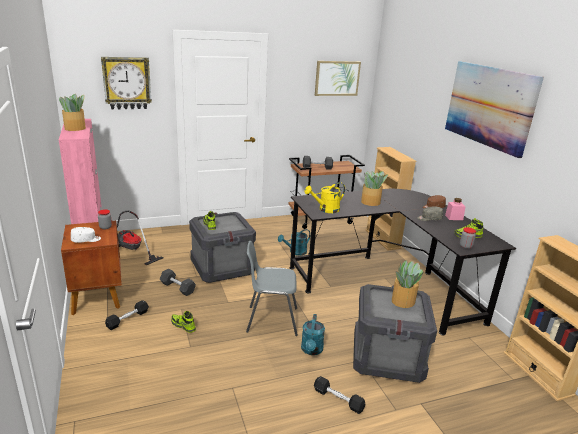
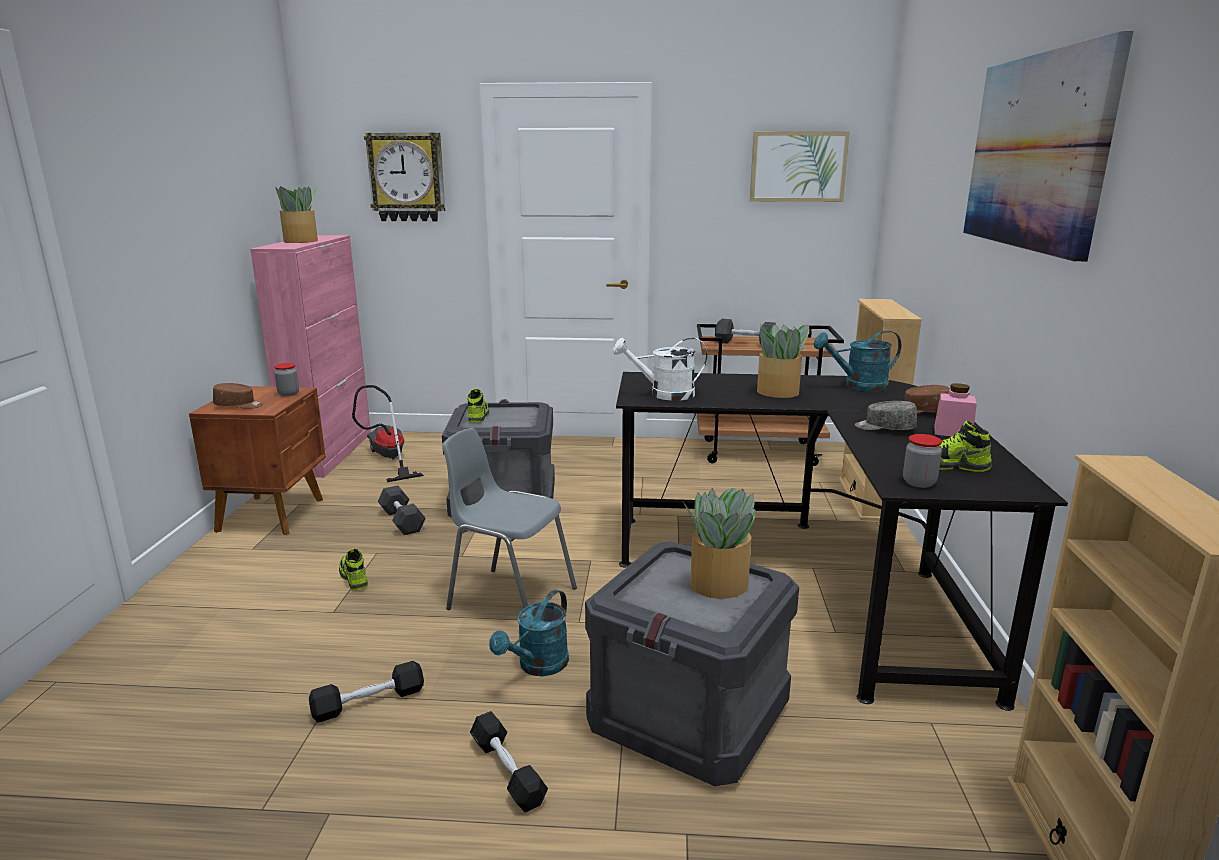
camera: 25 degrees right, 5 degrees down
(86, 240) = (239, 406): white cap -> brown cap
(127, 319) = (282, 552): black dumbbell -> black dumbbell (368, 702)
(295, 252) = (659, 497): turquoise watering can -> turquoise watering can (858, 386)
(325, 210) = (664, 394): yellow watering can -> white watering can

